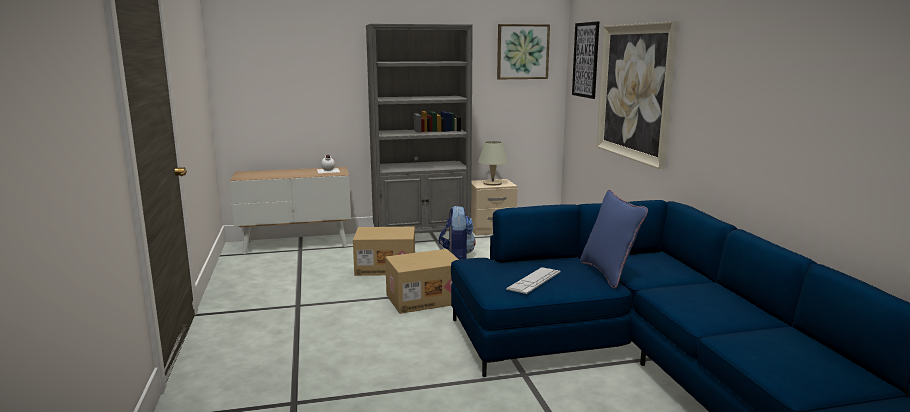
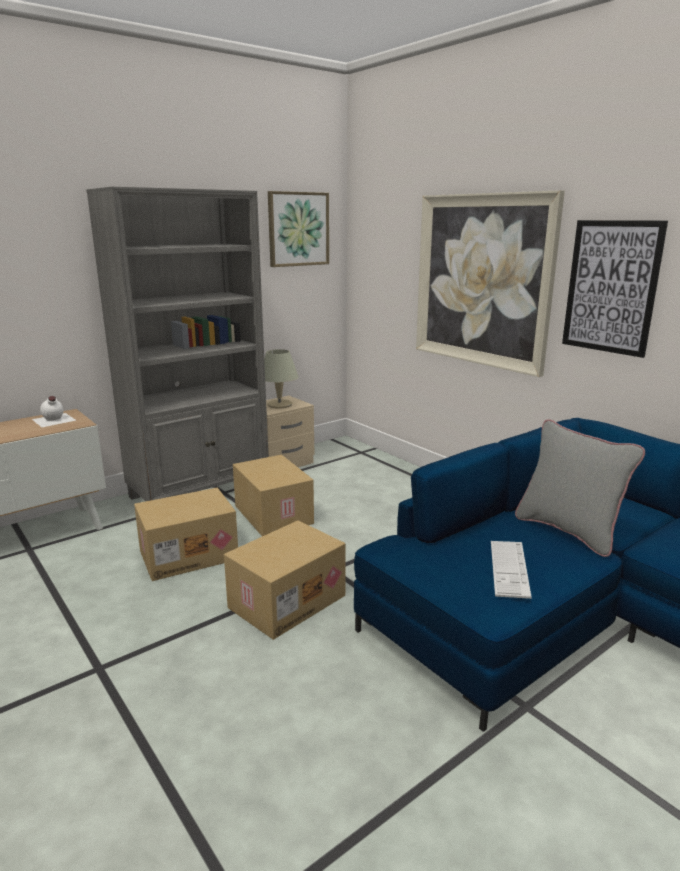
camera: 25 degrees left, 5 degrees up
(457, 256) = (272, 514): backpack -> cardboard box
(585, 60) = (384, 239): picture -> picture (611, 287)
(608, 273) = (568, 531): blue pillow -> grey pillow

